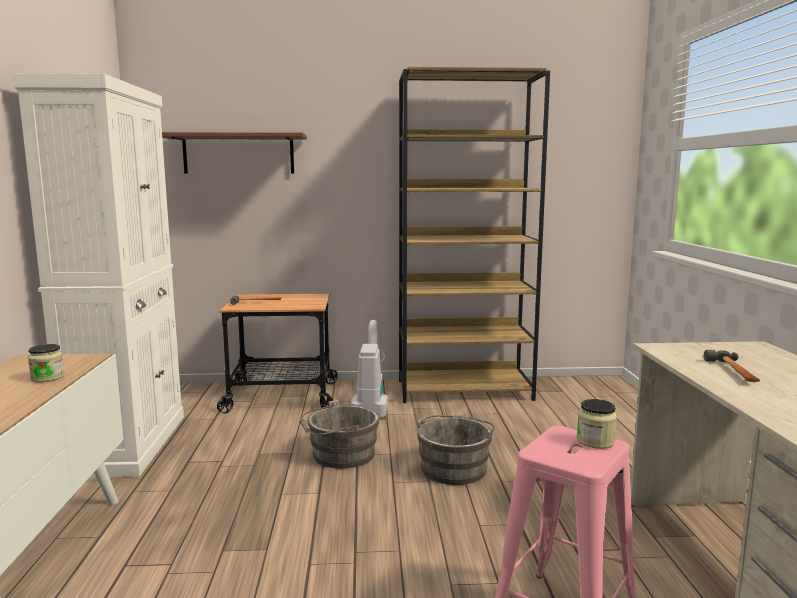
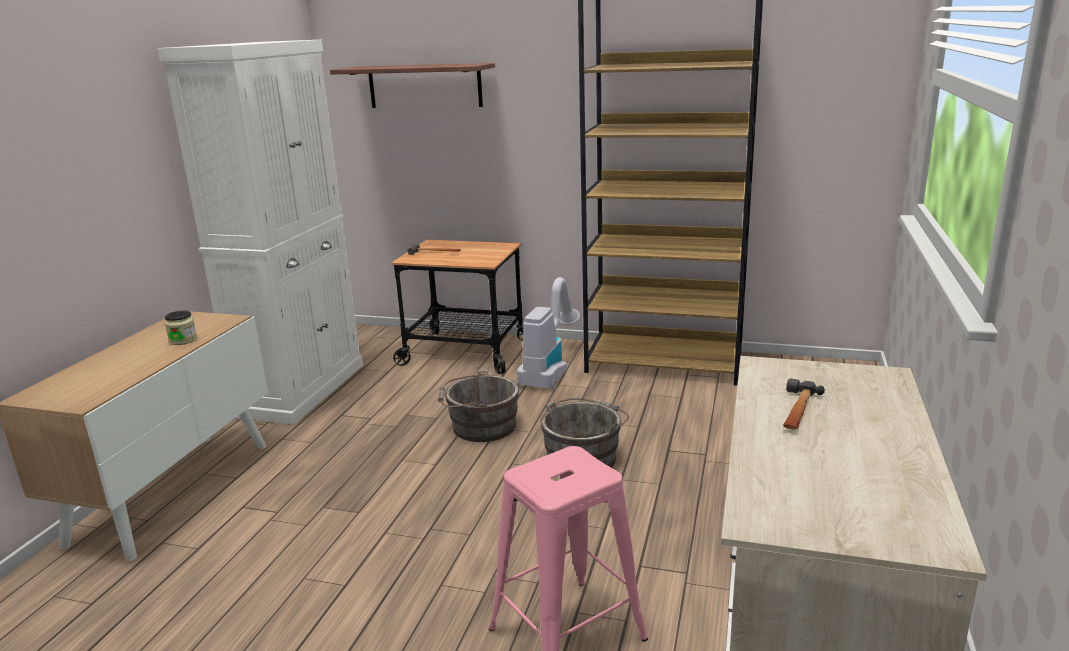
camera: 20 degrees right, 10 degrees up
(595, 441) = (590, 470): jar -> none

